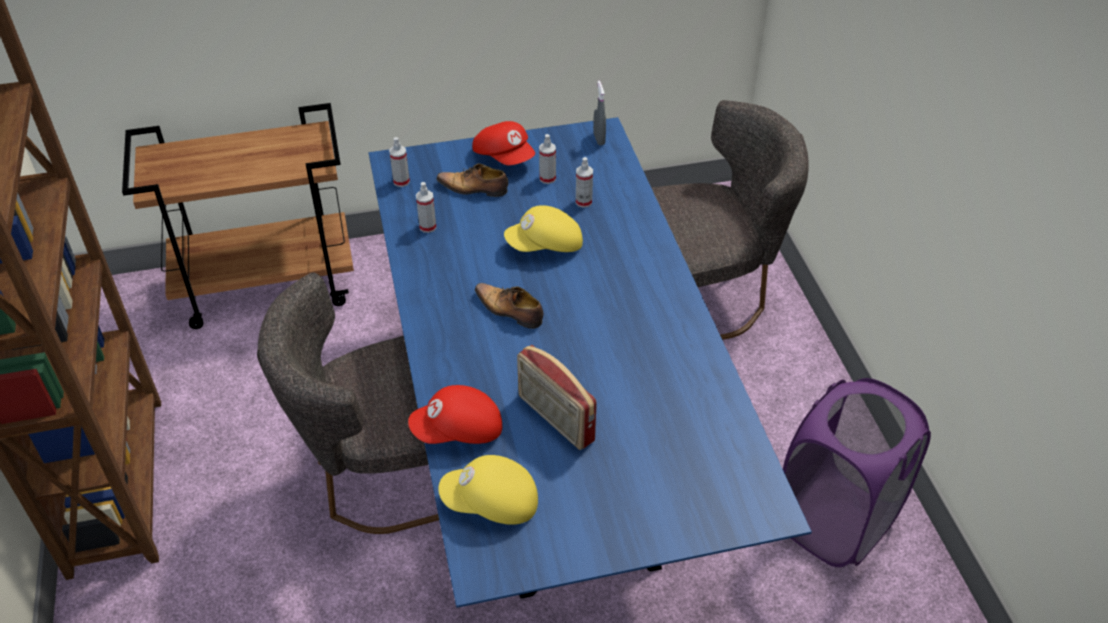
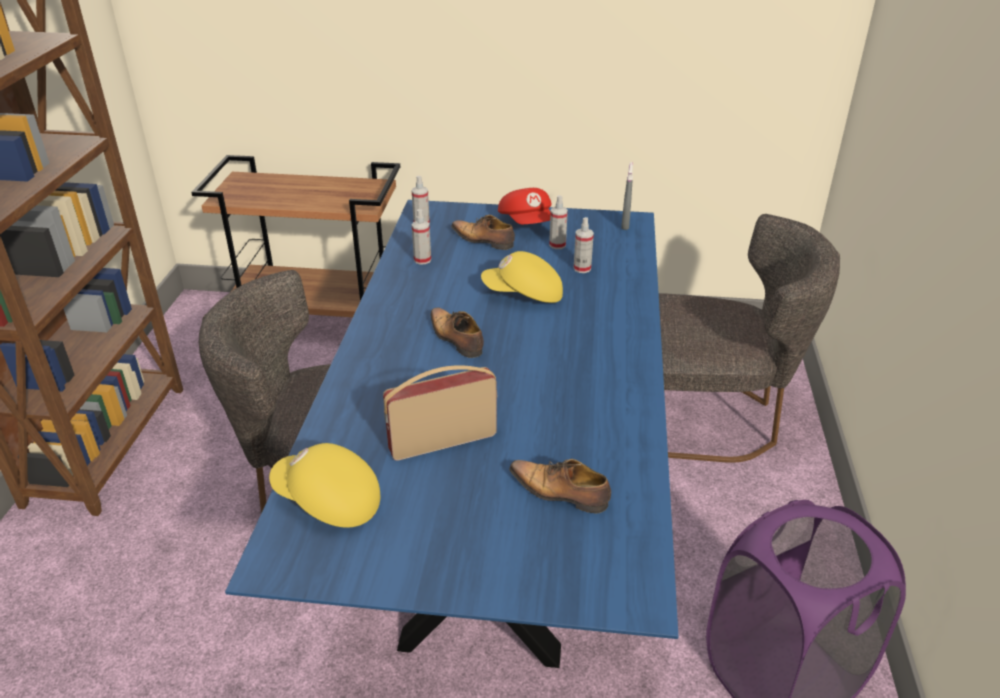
camera: 20 degrees right, 10 degrees down
(459, 431) = (340, 427): red cap -> none
(554, 419) = (442, 441): radio -> radio turned 90 degrees clockwise
(674, 439) = (560, 493): none -> shoe

